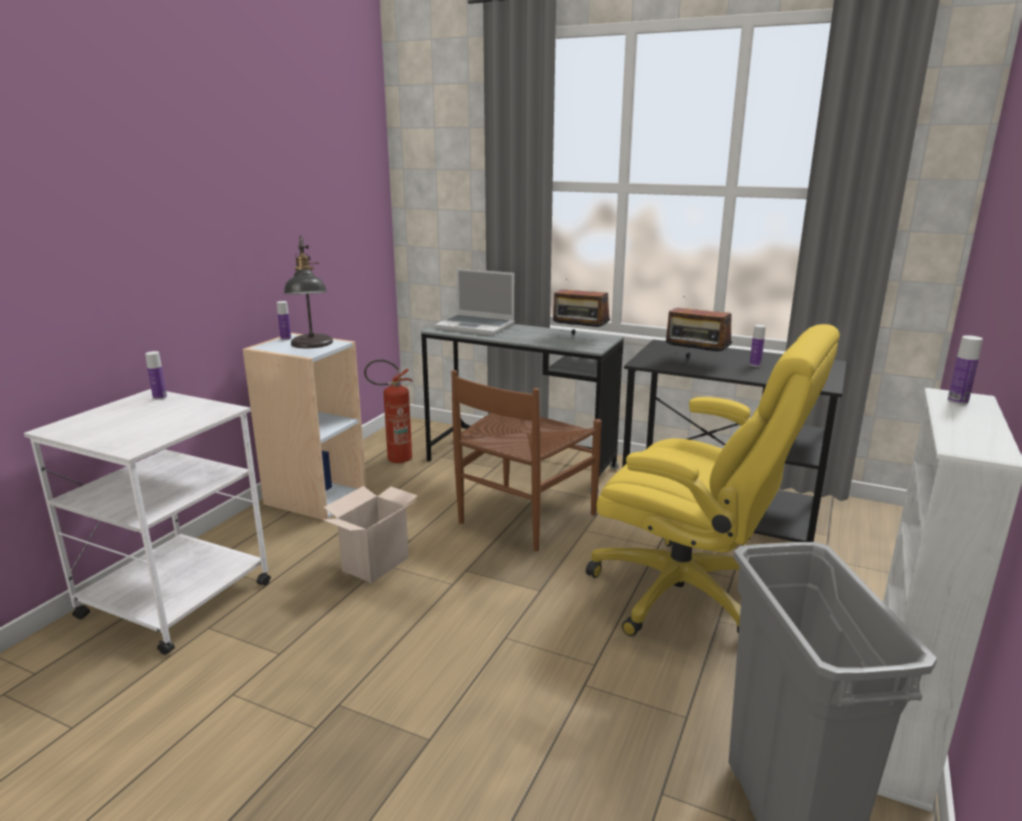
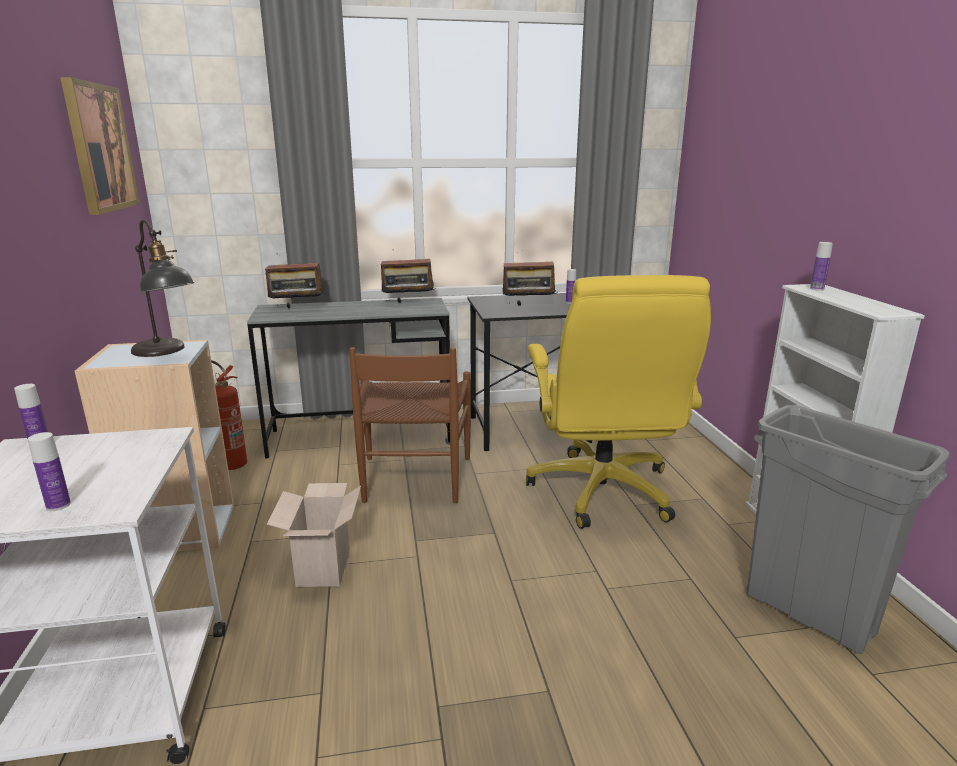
camera: 35 degrees left, 0 degrees up
(286, 339) = (115, 351): bottle -> bottle (58, 505)
(328, 170) = (99, 148): none -> picture
(476, 326) = (298, 309): laptop -> radio
(692, 598) = (603, 496): yellow office chair -> yellow office chair turned 90 degrees clockwise

